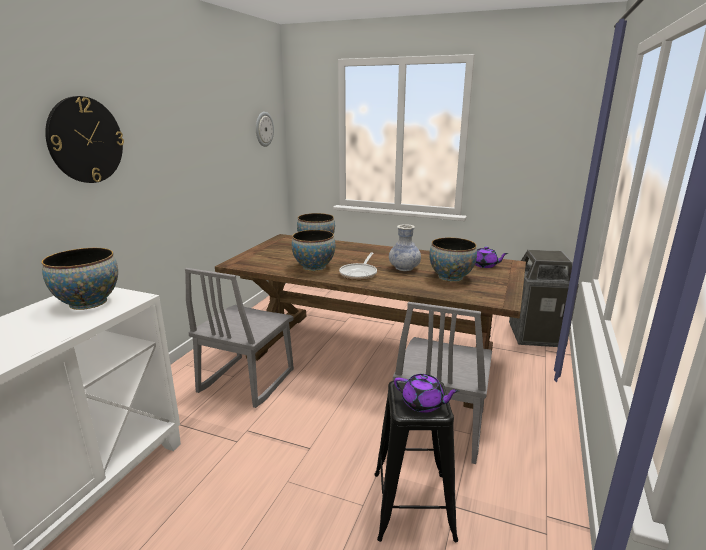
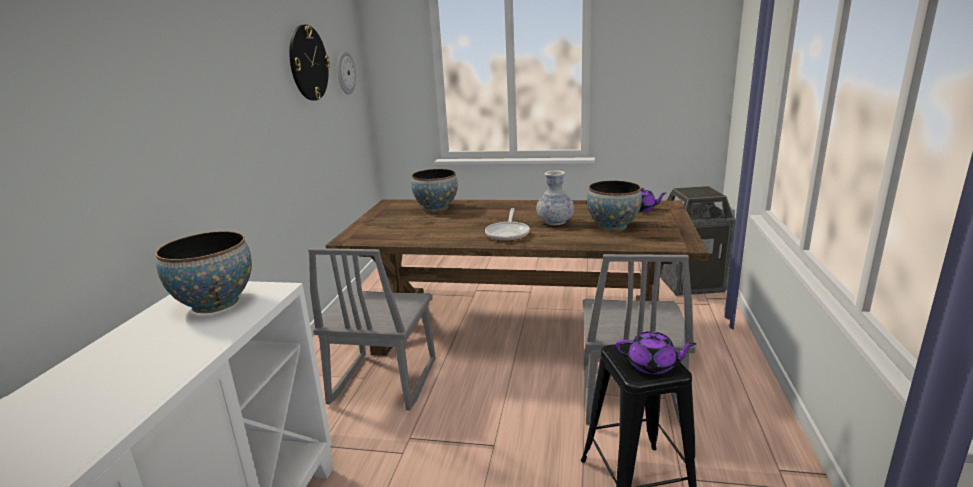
camera: 10 degrees left, 0 degrees up
(85, 140) = (164, 96): wall clock -> wall clock (308, 63)
(314, 267) = (450, 232): bowl -> none

